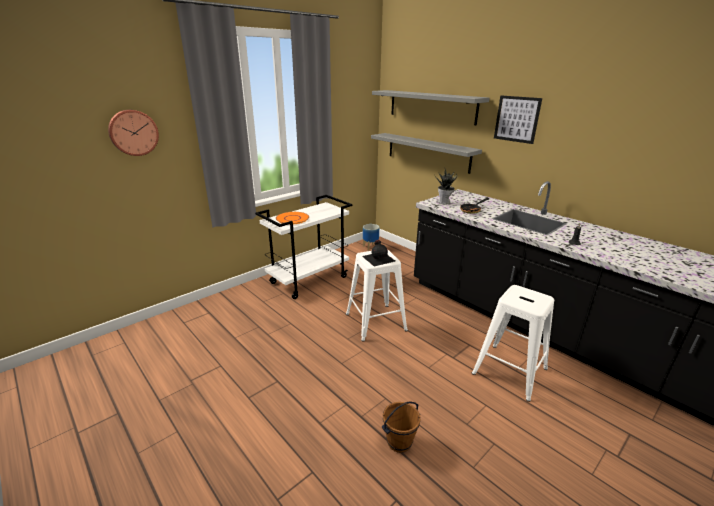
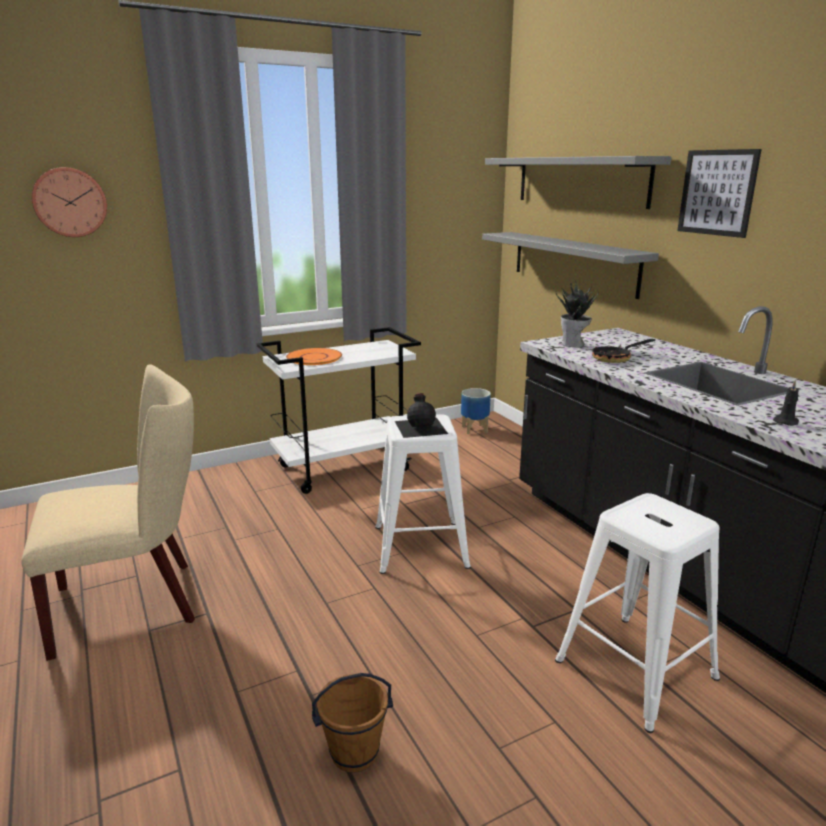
camera: 15 degrees right, 5 degrees down
(230, 382) = (136, 603): none -> beige chair

